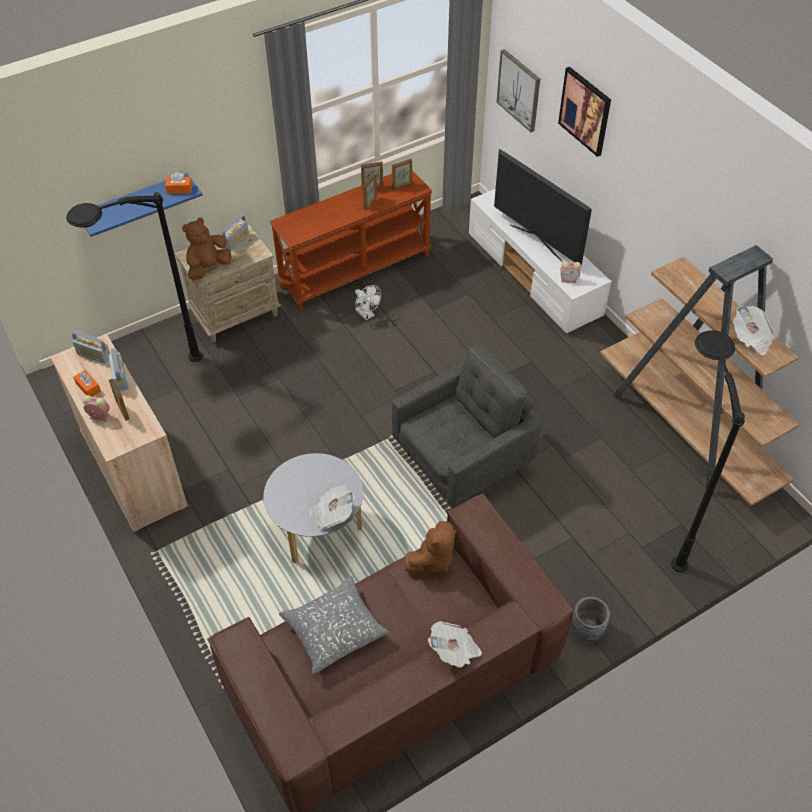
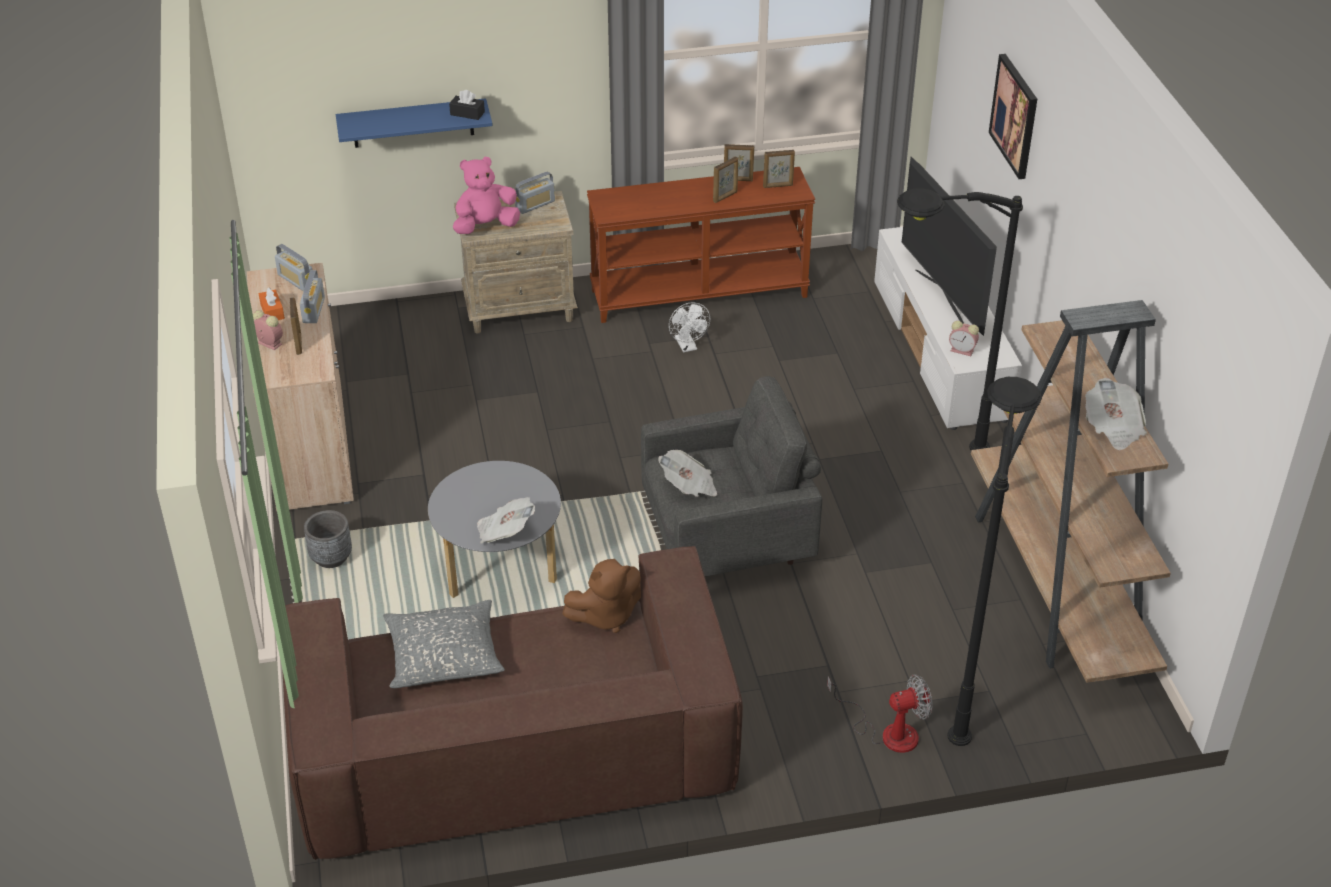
camera: 20 degrees right, 10 degrees down
(153, 374) = (386, 350): black floor lamp -> black floor lamp (917, 456)
(179, 189) = (467, 113): orange tissue box -> black tissue box
(208, 268) = (485, 226): brown plush toy -> pink plush toy
(454, 650) = (564, 700): newspaper -> newspaper (689, 486)
(519, 90) = (961, 87): picture -> none
(587, 629) = (790, 773): grey planter -> grey planter (331, 558)
(633, 576) = (888, 732): none -> fan

